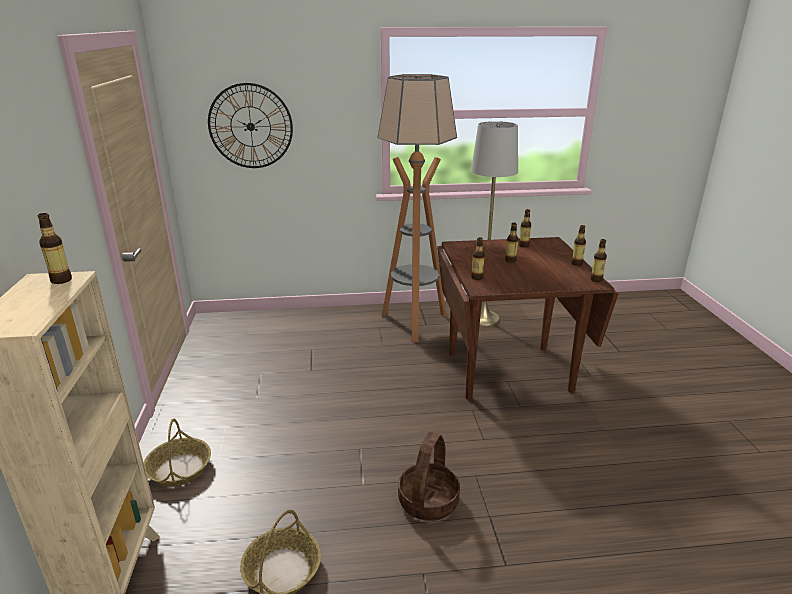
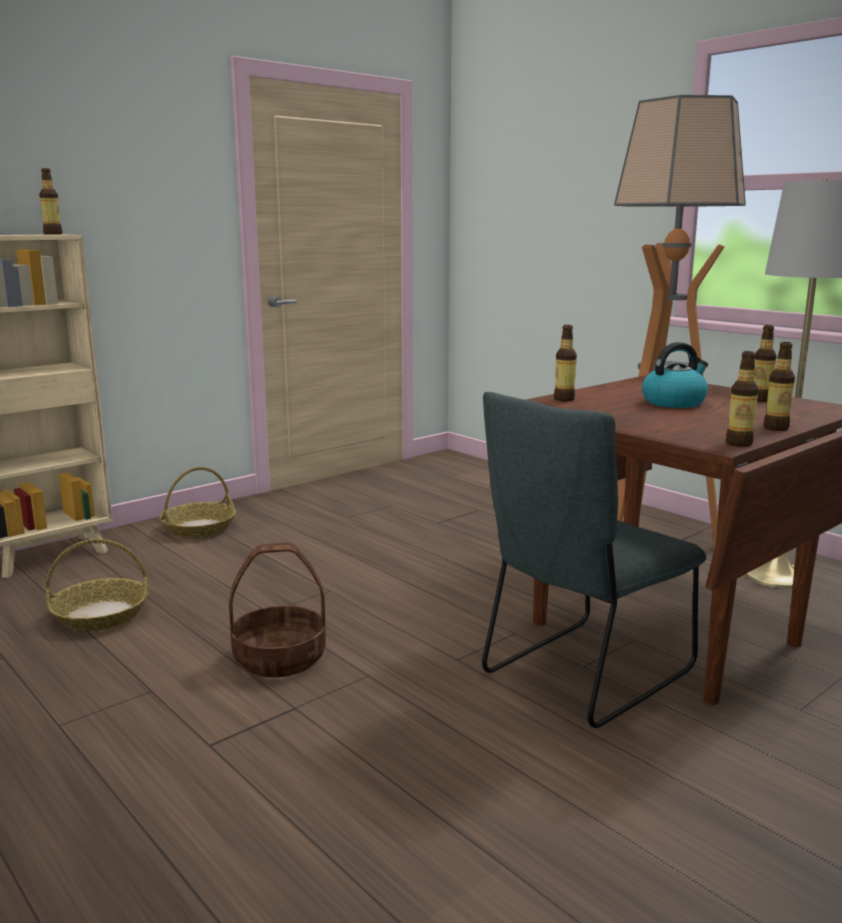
camera: 55 degrees right, 10 degrees down
(250, 126) = (527, 202): wall clock -> none
(510, 260) = (674, 402): bottle -> kettle
(527, 410) = (581, 675): none -> grey chair

